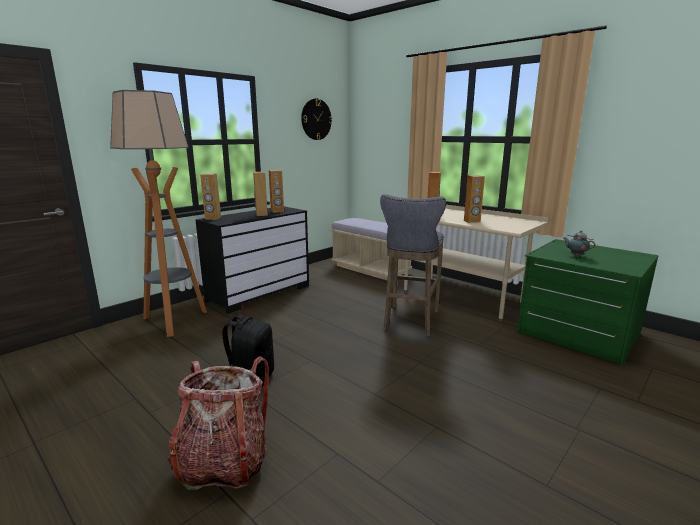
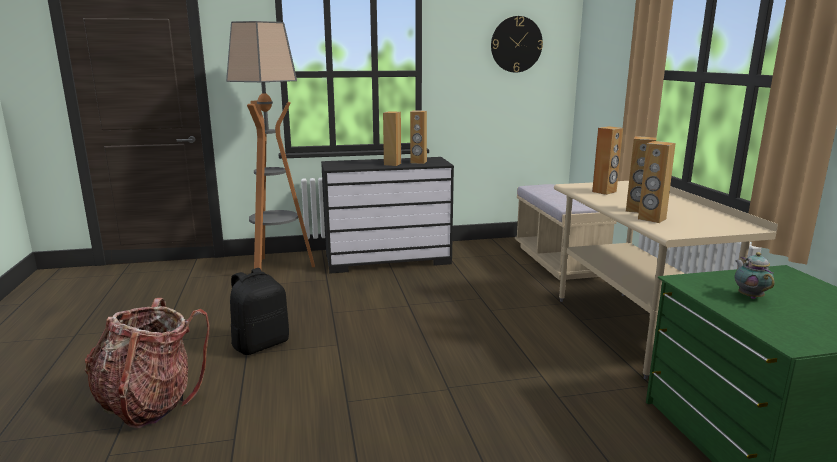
camera: 35 degrees right, 0 degrees up
(213, 218) = (337, 162): brown speaker -> brown speaker (651, 219)
(410, 321) = (510, 339): grey stool -> none

